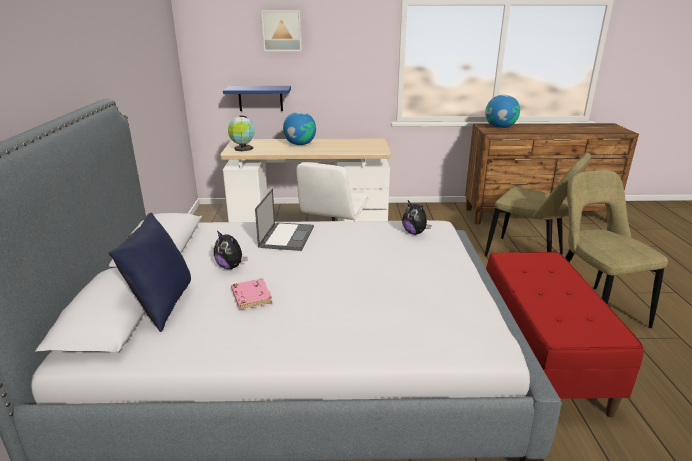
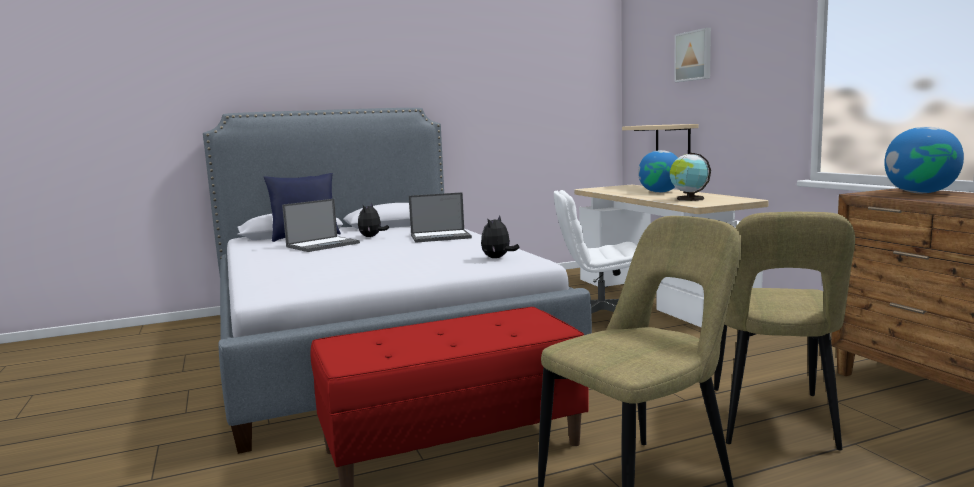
camera: 70 degrees right, 15 degrees down
(243, 149) = (605, 188): globe -> globe (689, 199)
(251, 297) = (323, 245): pink book -> laptop
(260, 98) = (673, 140): blue shelf -> beige shelf

